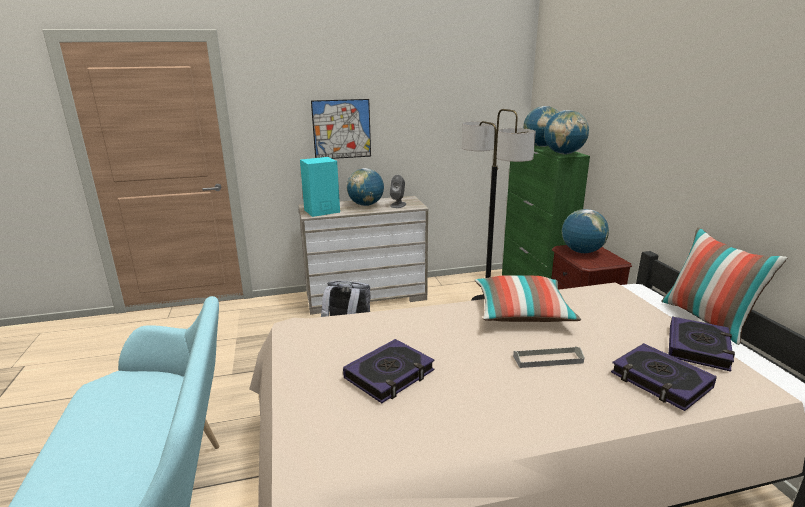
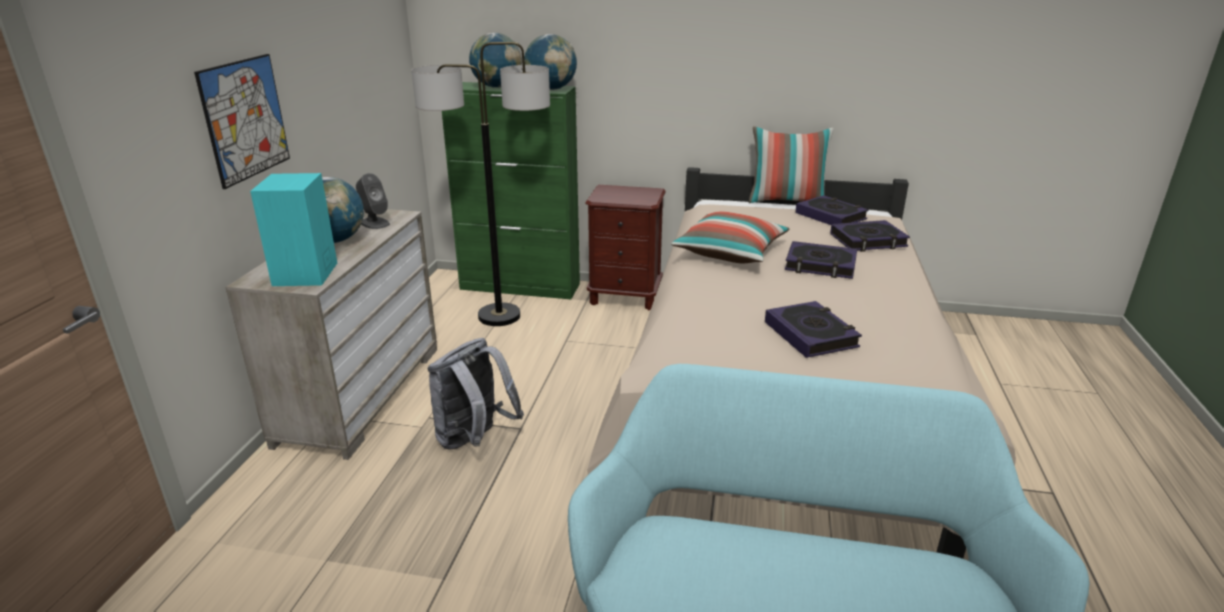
camera: 65 degrees left, 5 degrees up
(547, 359) = (820, 265): grey tray -> book
(582, 252) = (617, 195): globe -> none

